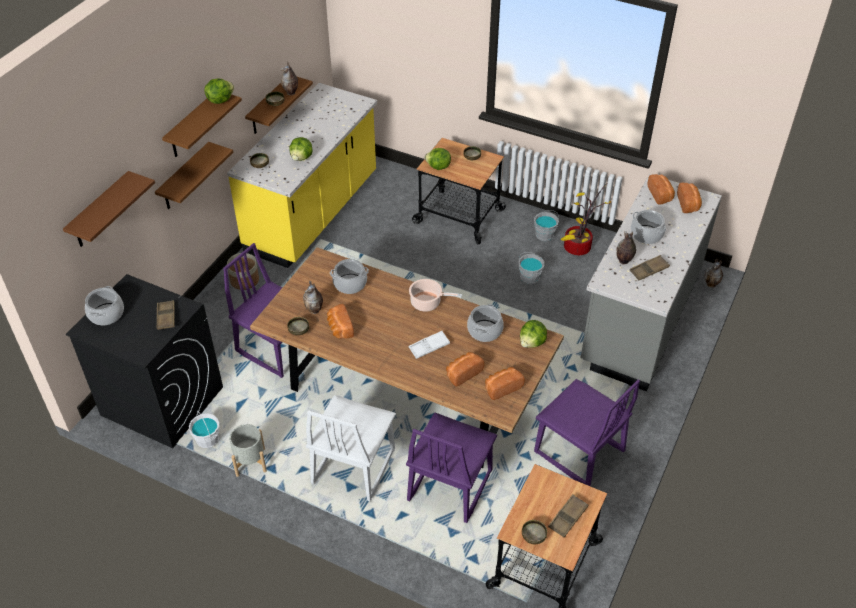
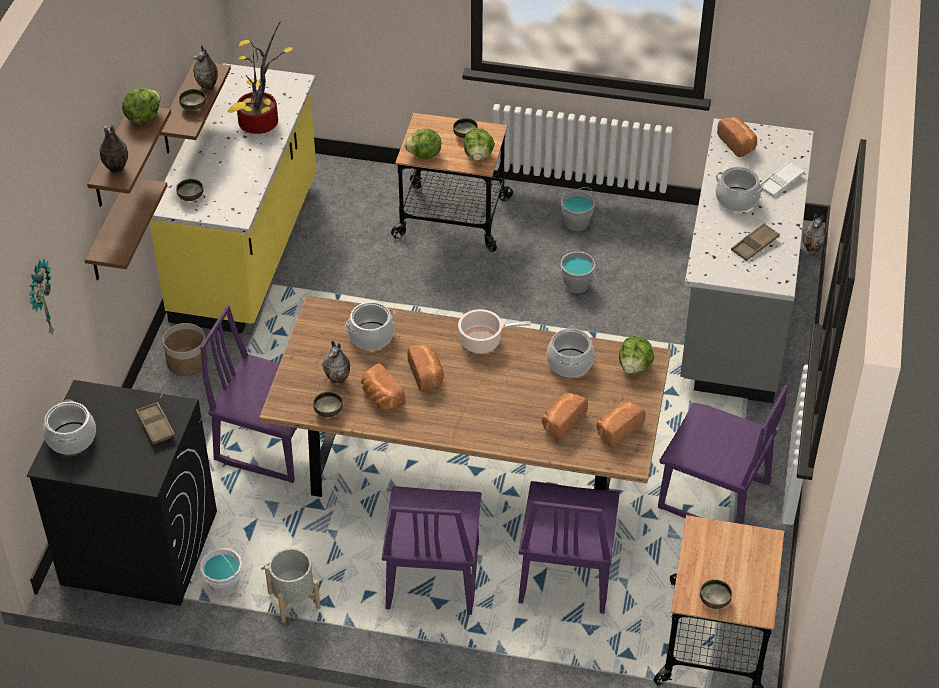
camera: 15 degrees left, 0 degrees up
(100, 211) = (40, 300): brown shelf -> wall clock
(301, 158) = (244, 176): lettuce -> lettuce (478, 156)
(352, 466) = (431, 576): white chair -> purple chair
(429, 347) = (506, 397): white tray -> white tray (780, 182)
(568, 517) = (747, 569): brown tray -> none
(578, 249) = (627, 233): potted plant -> potted plant (260, 125)
(623, 261) = (719, 239): vase -> vase (116, 169)
(688, 204) = (776, 150): bread -> bread (427, 375)

